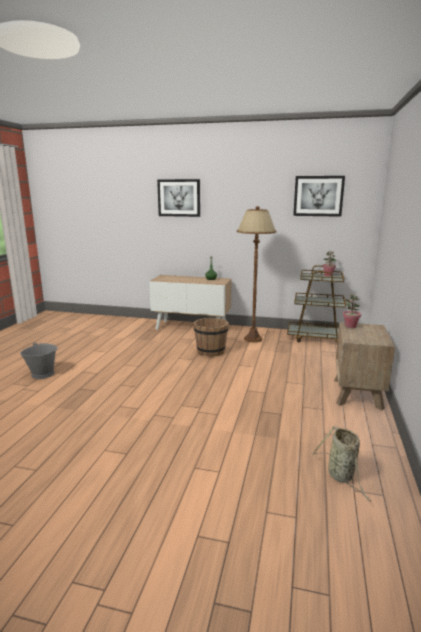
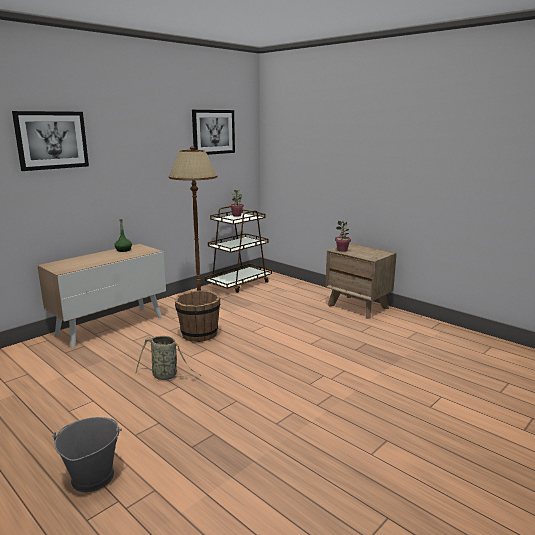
camera: 60 degrees left, 0 degrees up
(341, 476) = (466, 351): basket -> basket (166, 376)

